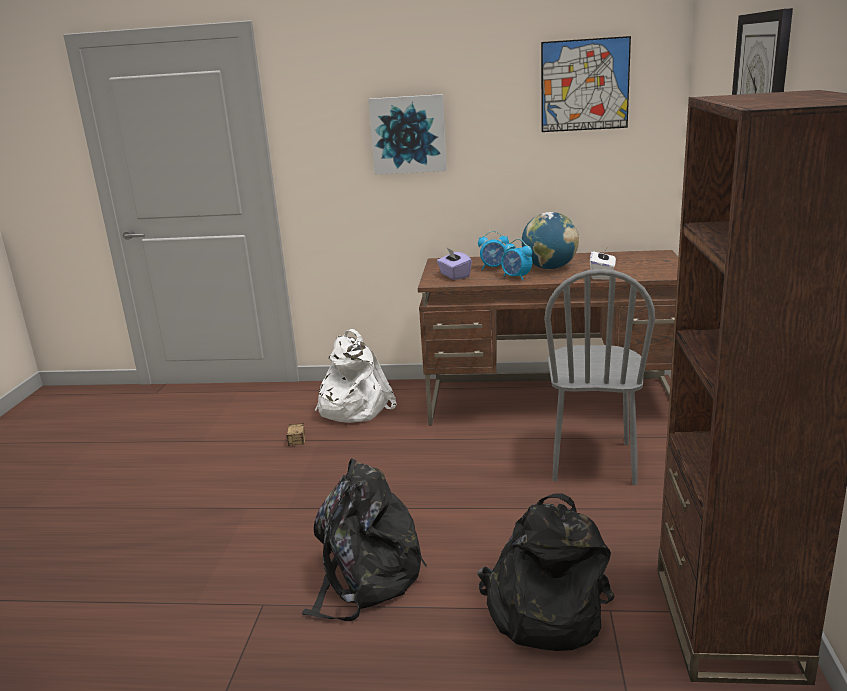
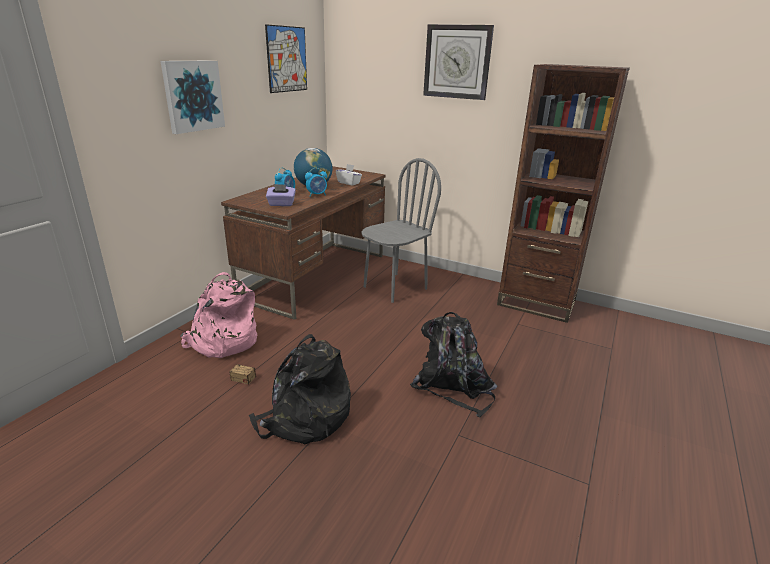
camera: 70 degrees left, 5 degrees up
(352, 407) = (223, 341): white backpack -> pink backpack
(543, 611) = (511, 339): black backpack -> black backpack (304, 418)
(593, 461) = (395, 287): grey chair -> grey chair turned 75 degrees counterclockwise

